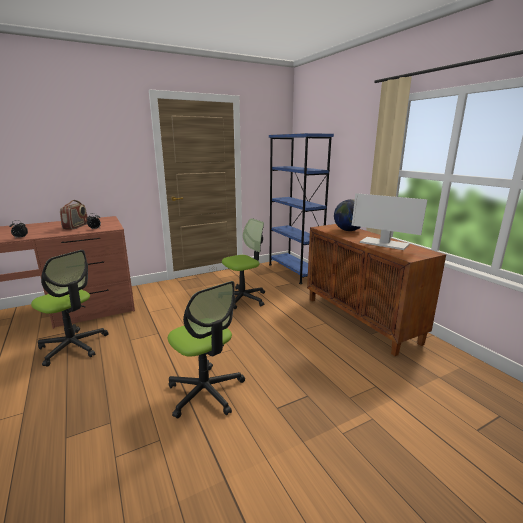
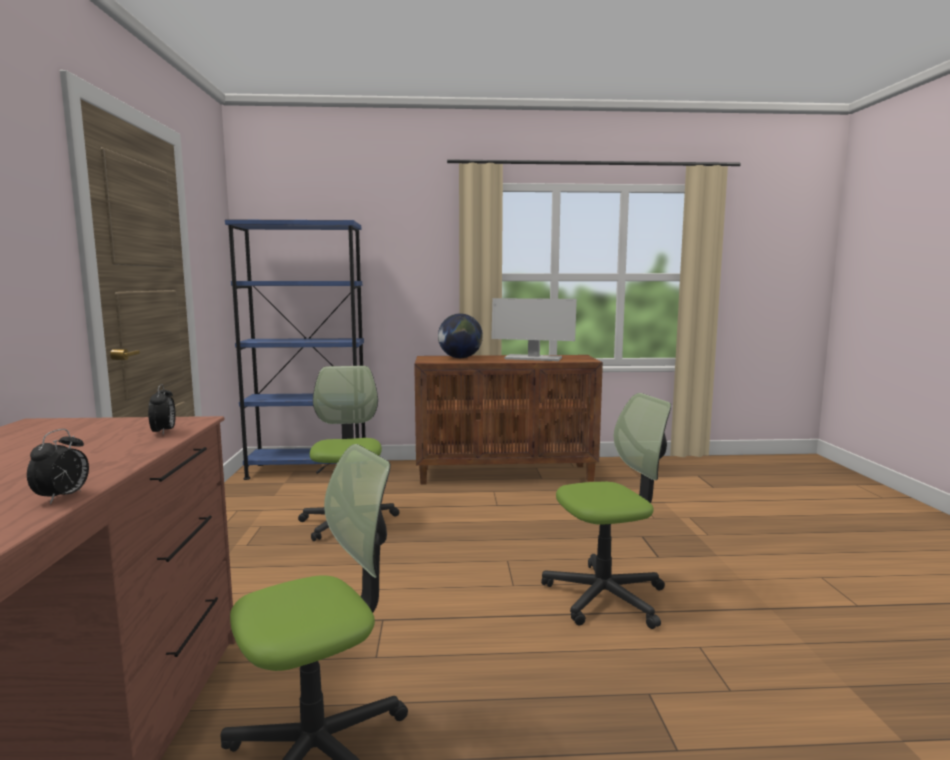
camera: 65 degrees left, 10 degrees down
(76, 226) = (68, 446): radio -> none
(383, 243) = (532, 358): monitor -> monitor turned 45 degrees clockwise

